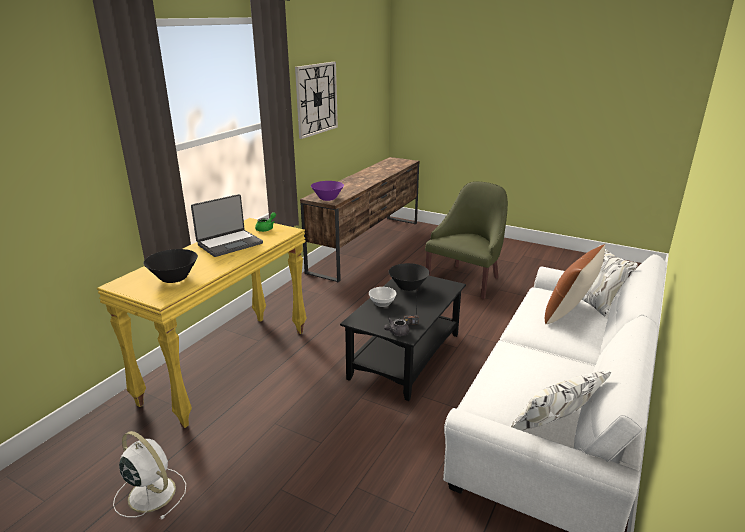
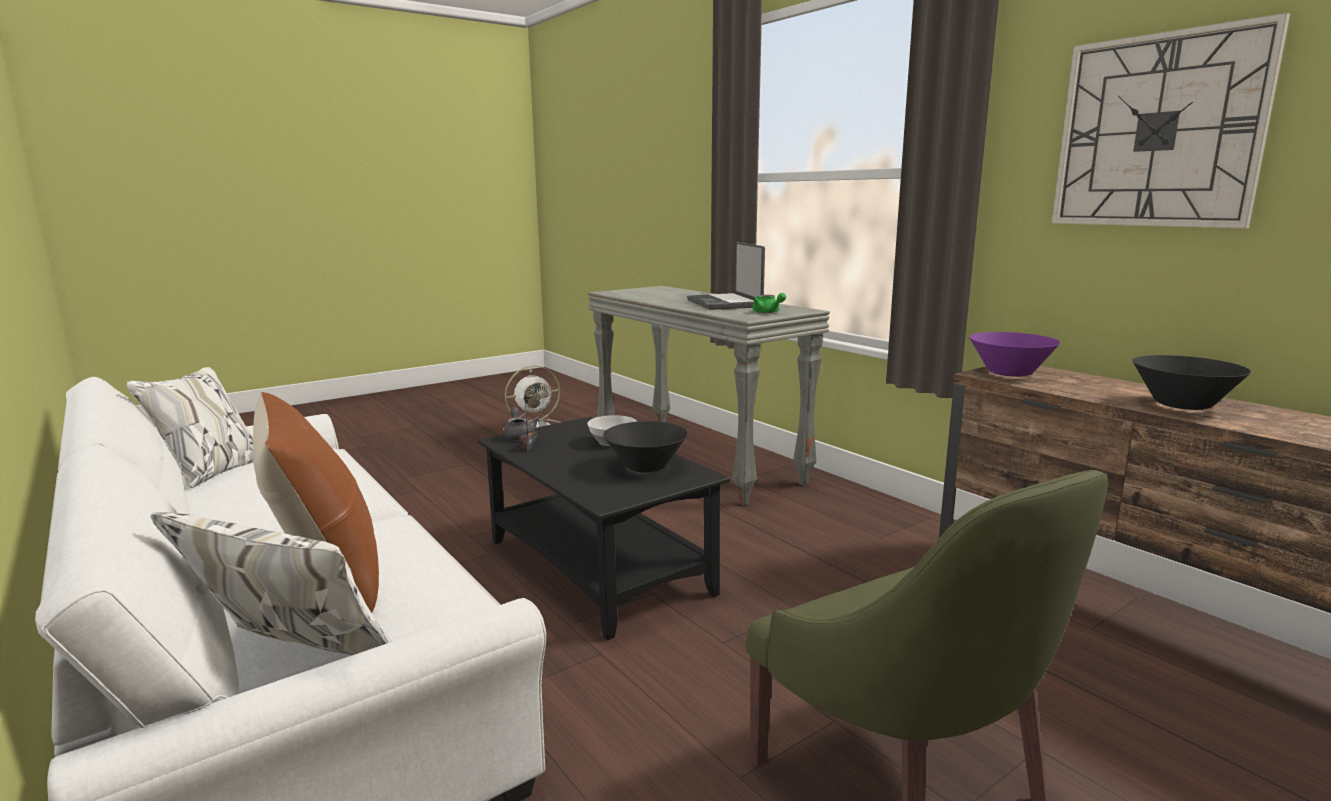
camera: 115 degrees right, 10 degrees down
(174, 278) = (648, 294): black bowl -> black bowl (1182, 405)
(227, 364) = (698, 460): yellow console table -> grey console table

